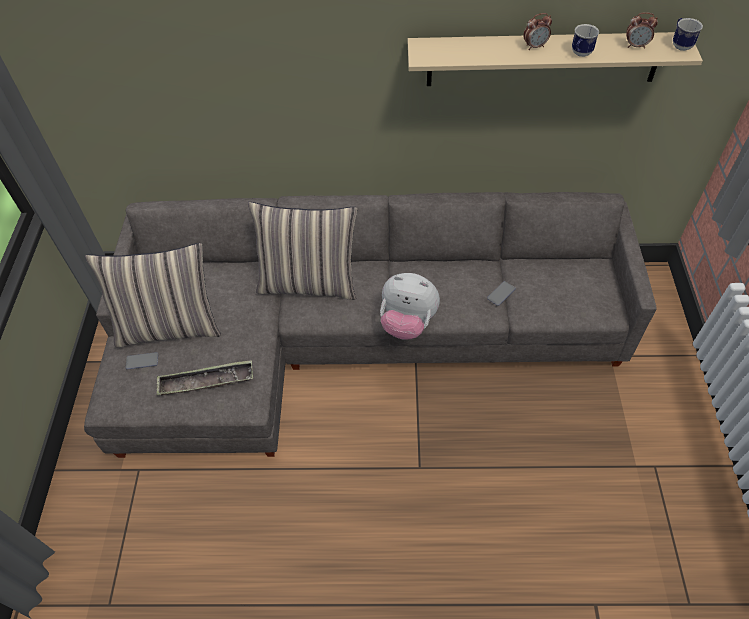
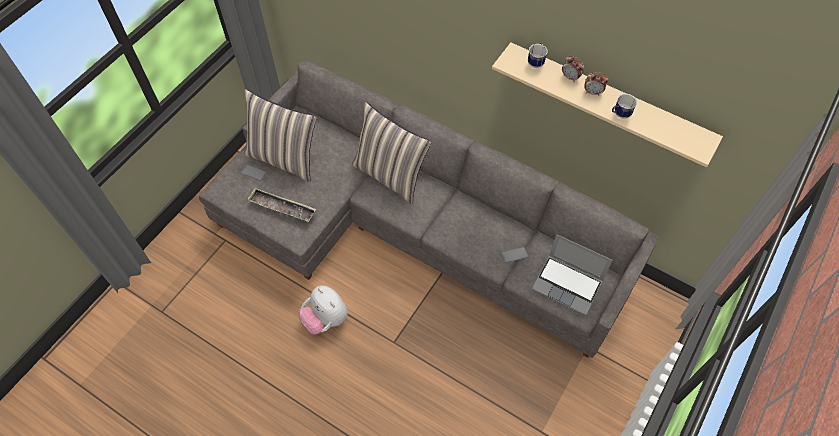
camera: 30 degrees right, 5 degrees up
(407, 323) = (435, 240): plush toy -> plush toy (325, 319)
(575, 293) = (568, 285): none -> laptop
(636, 46) = (668, 128): alarm clock -> alarm clock (570, 77)
(680, 44) = (703, 143): mug -> mug (536, 62)

